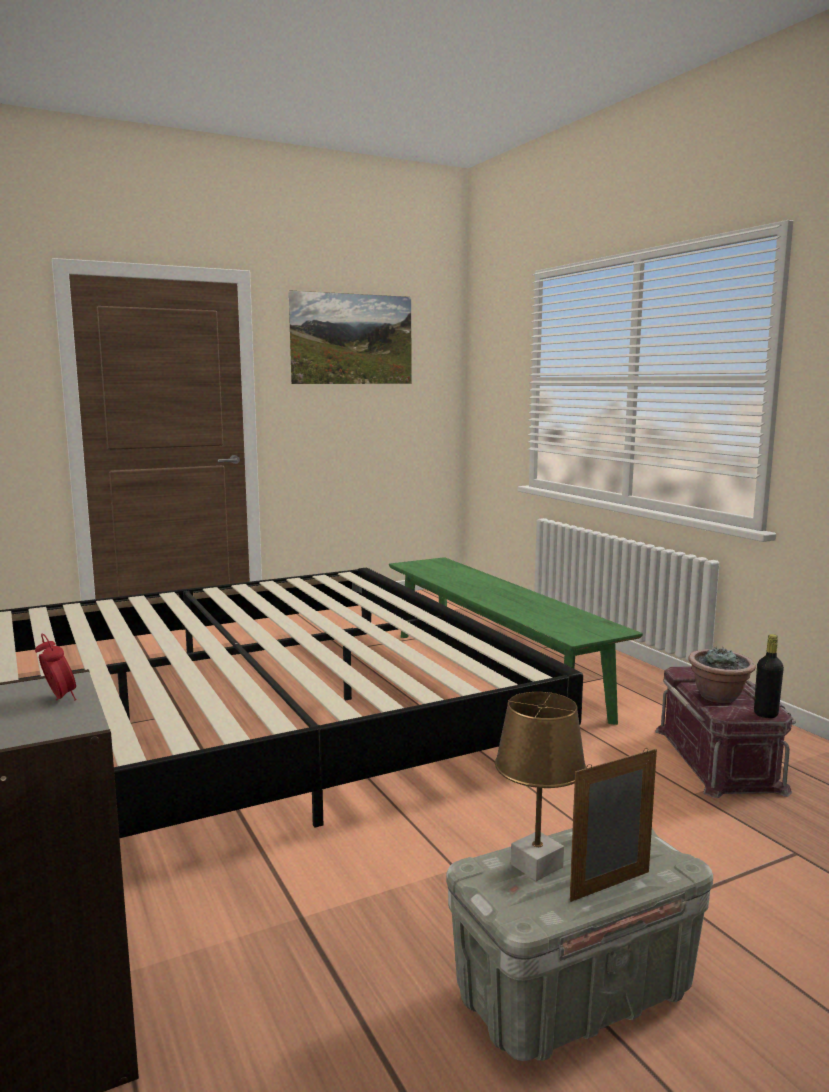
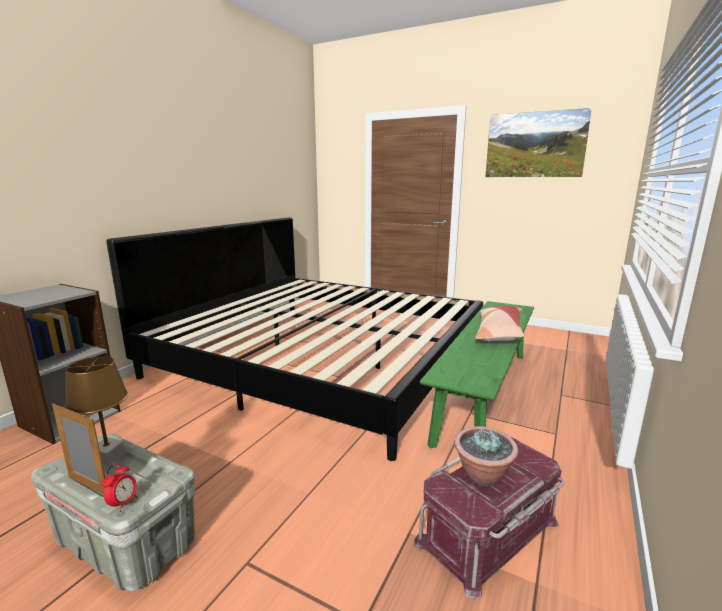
camera: 55 degrees right, 5 degrees up
(59, 699) = (59, 295): alarm clock -> alarm clock (123, 503)
(495, 588) = (498, 332): none -> pillow
(765, 714) = (469, 509): black bottle -> none

